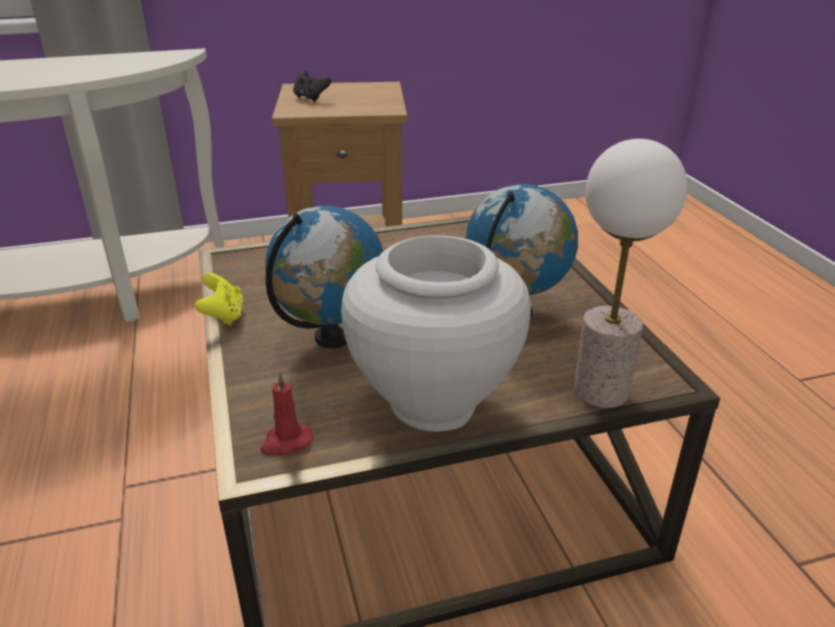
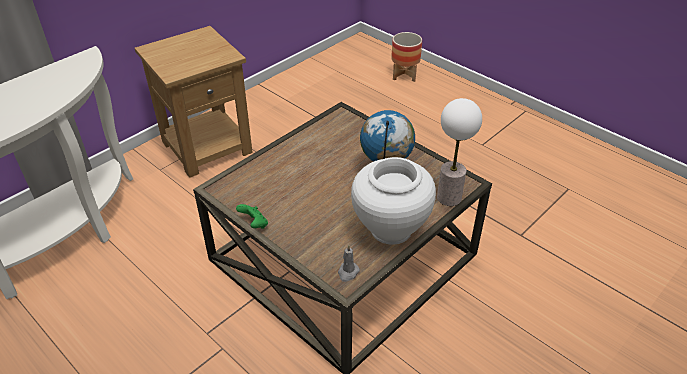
camera: 30 degrees left, 10 degrees up
(223, 316) = (254, 224): yellow game controller -> green game controller
(286, 442) = (348, 272): red candle -> grey candle
(311, 98) = (171, 58): black game controller -> none
(331, 339) = (318, 216): globe -> none
(711, 249) = (404, 75): none -> planter

